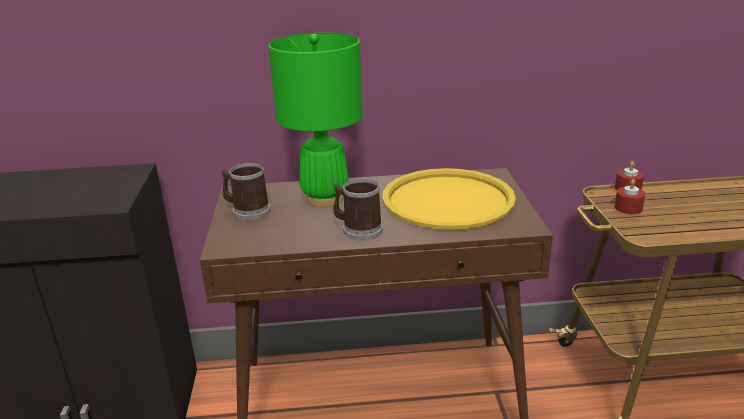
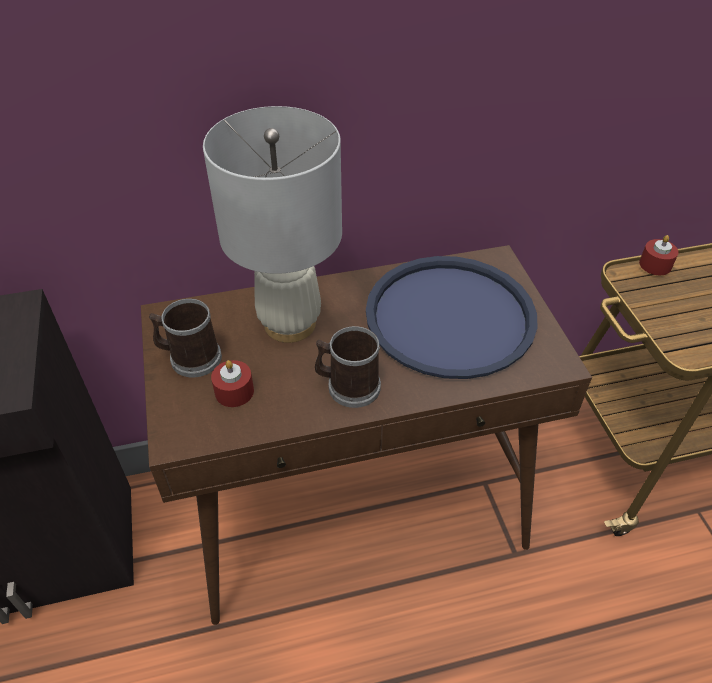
camera: 10 degrees left, 20 degrees up
(325, 198) = (289, 324): green table lamp -> white table lamp
(448, 200) = (450, 317): yellow tray -> blue tray
(628, 208) = (660, 299): red candle -> red candle (234, 391)

